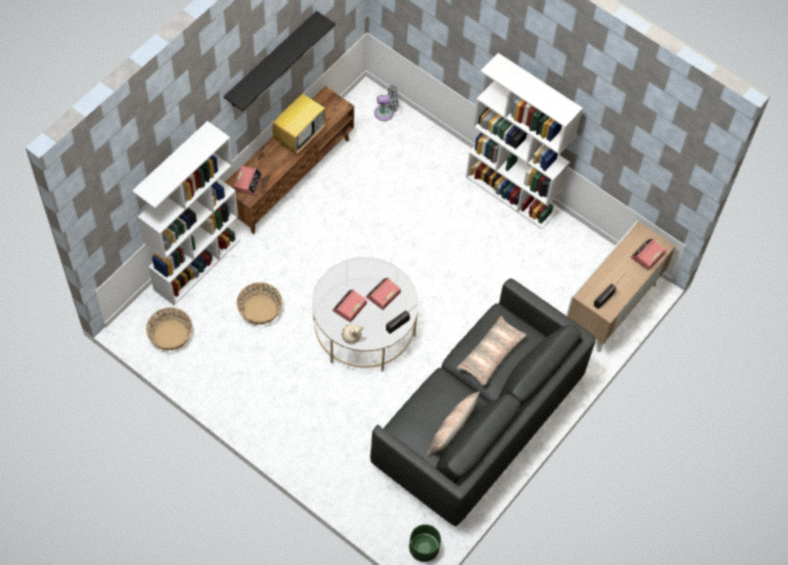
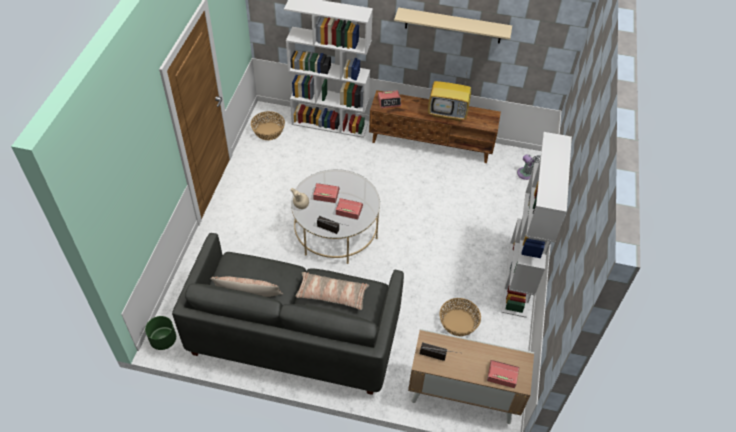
camera: 65 degrees right, 10 degrees down
(259, 309) = (315, 167): basket -> basket (458, 322)
(271, 61) = (453, 25): black shelf -> beige shelf

